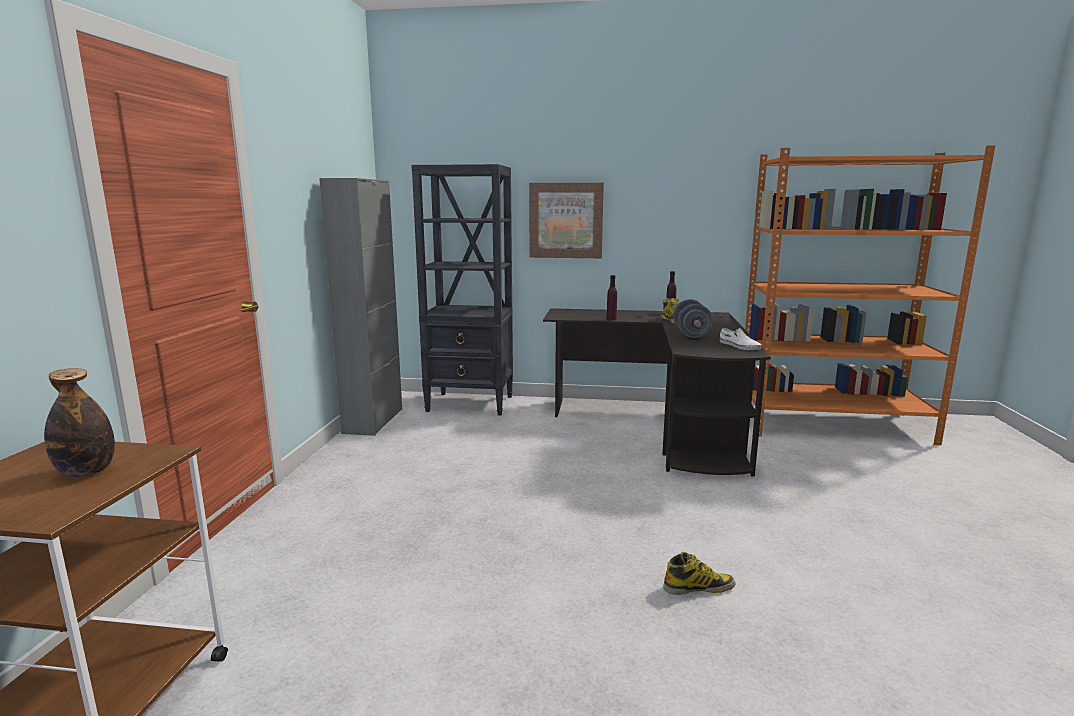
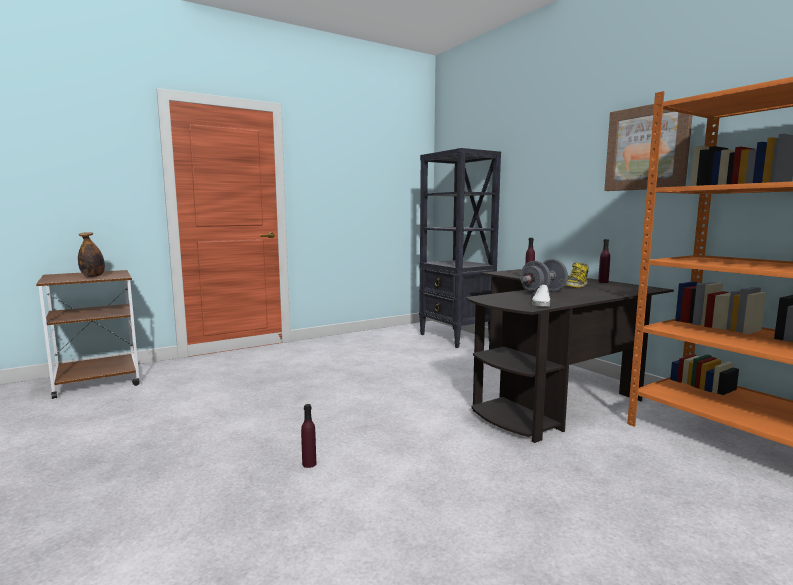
camera: 50 degrees right, 5 degrees down
(373, 421) = (384, 331): grey cabinet -> none
(566, 220) = (536, 192): picture -> picture (647, 148)
(698, 587) = (309, 464): boot -> purple bottle

